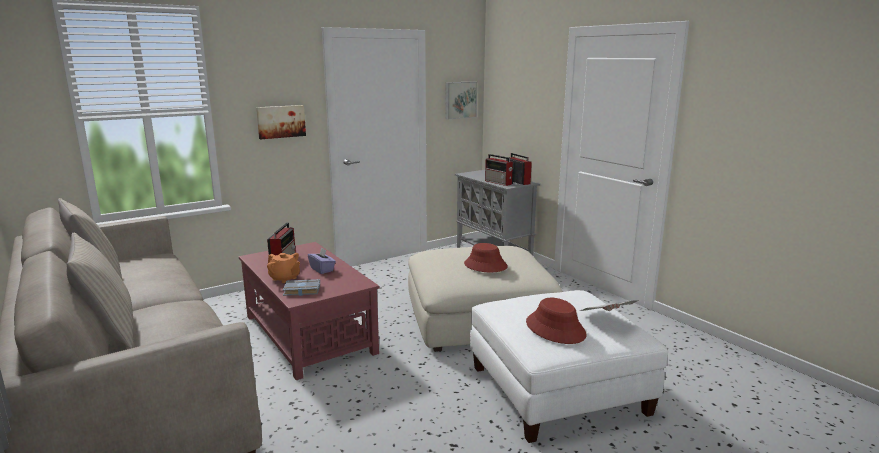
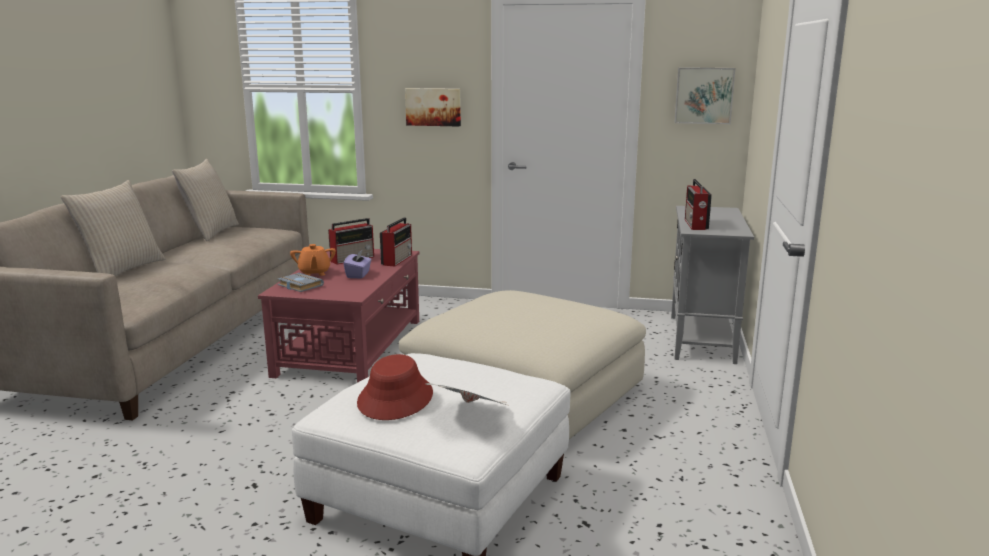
camera: 45 degrees right, 0 degrees up
(485, 265) = (514, 320): red hat -> none
(517, 181) = (727, 228): radio -> radio (397, 260)

